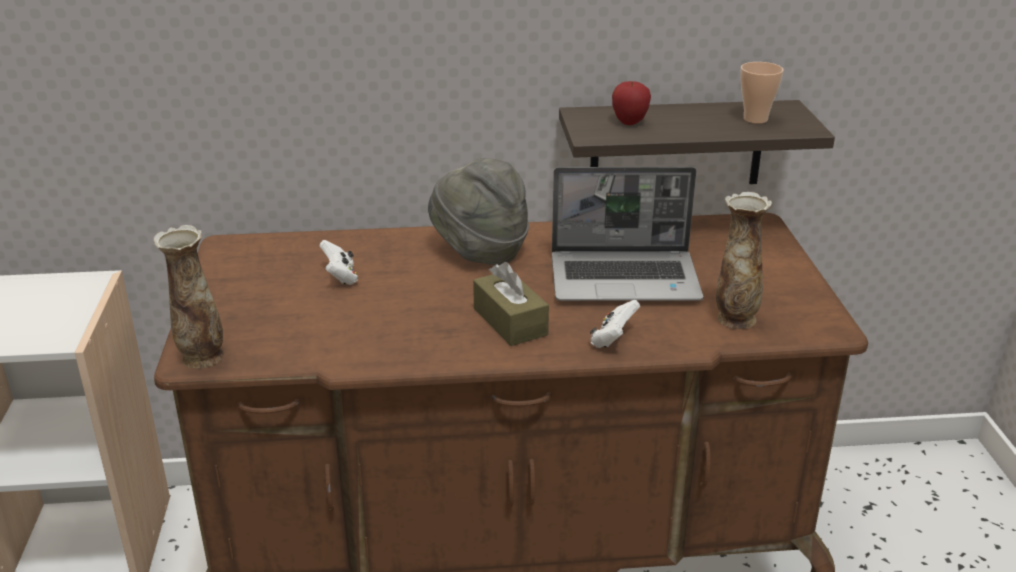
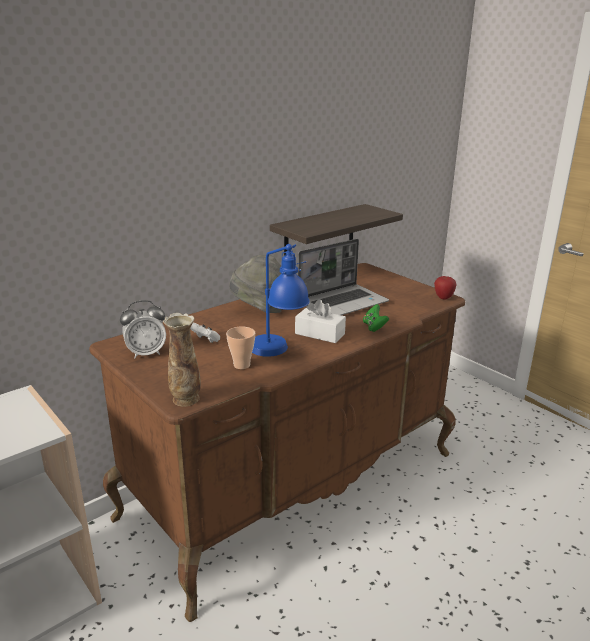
camera: 35 degrees left, 5 degrees down
(247, 272) = (146, 353): none -> alarm clock
(406, 333) = (278, 353): none -> blue table lamp
(510, 322) = (320, 334): brown tissue box -> white tissue box
(613, 340) = (374, 327): white game controller -> green game controller
(629, 122) = (313, 224): apple -> apple (443, 297)
(735, 318) = (408, 305): vase -> none
(755, 119) = (362, 213): cup -> cup (241, 365)

